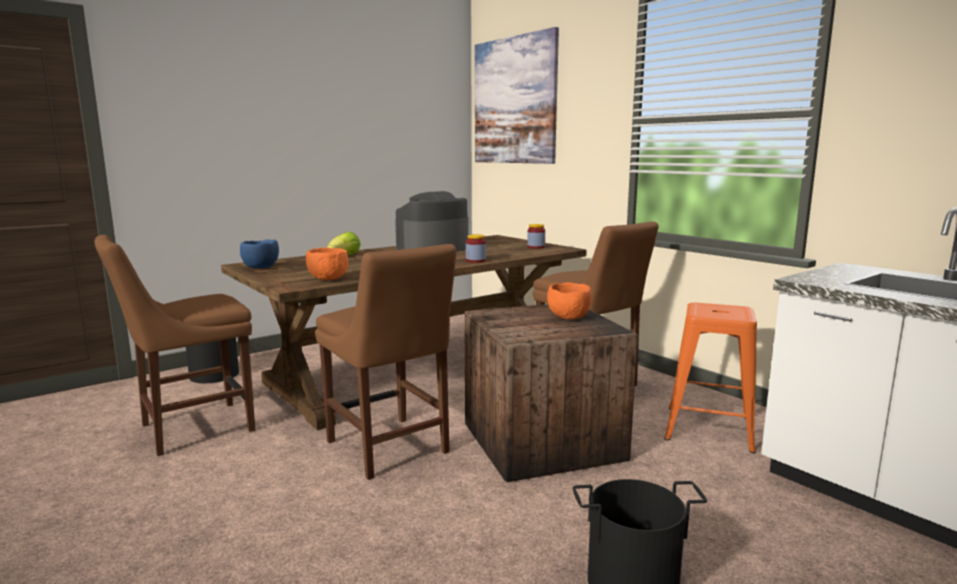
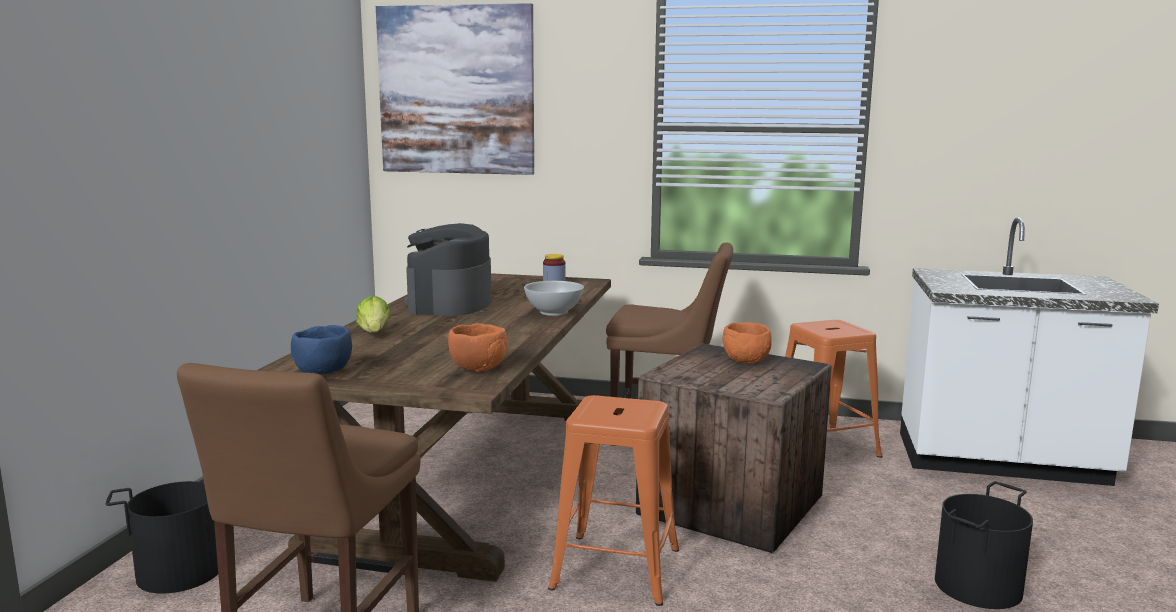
camera: 40 degrees left, 0 degrees up
(389, 449) = (616, 568): brown chair -> orange stool
(475, 261) = (554, 312): jar -> white bowl

